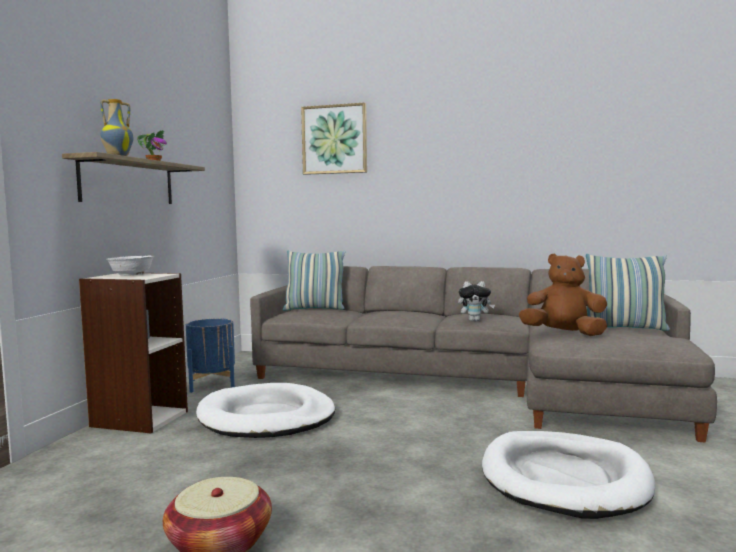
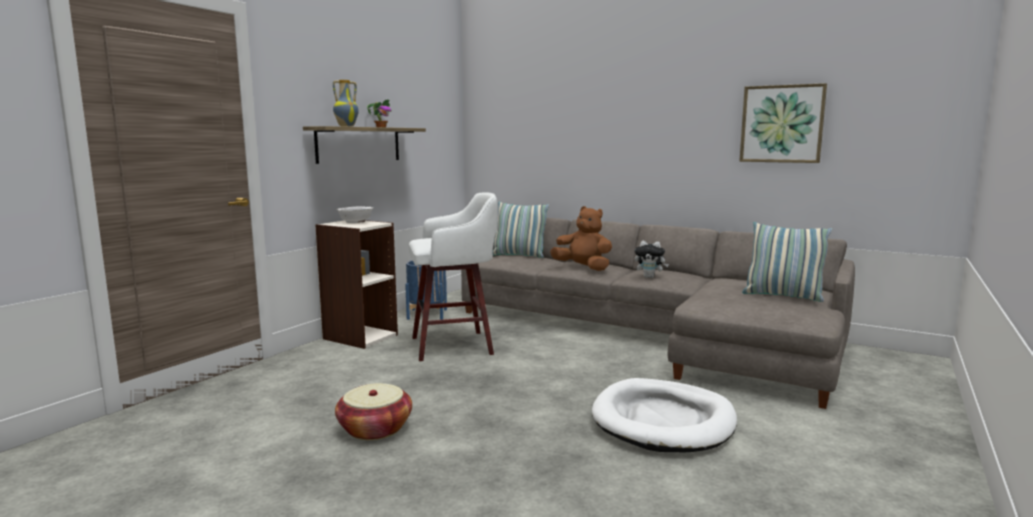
camera: 15 degrees right, 5 degrees up
(266, 417) = (455, 345): white dog bed -> white stool
(334, 139) = (548, 98): picture -> picture (782, 124)
(563, 334) = (716, 297): brown plush toy -> brown plush toy (583, 268)

